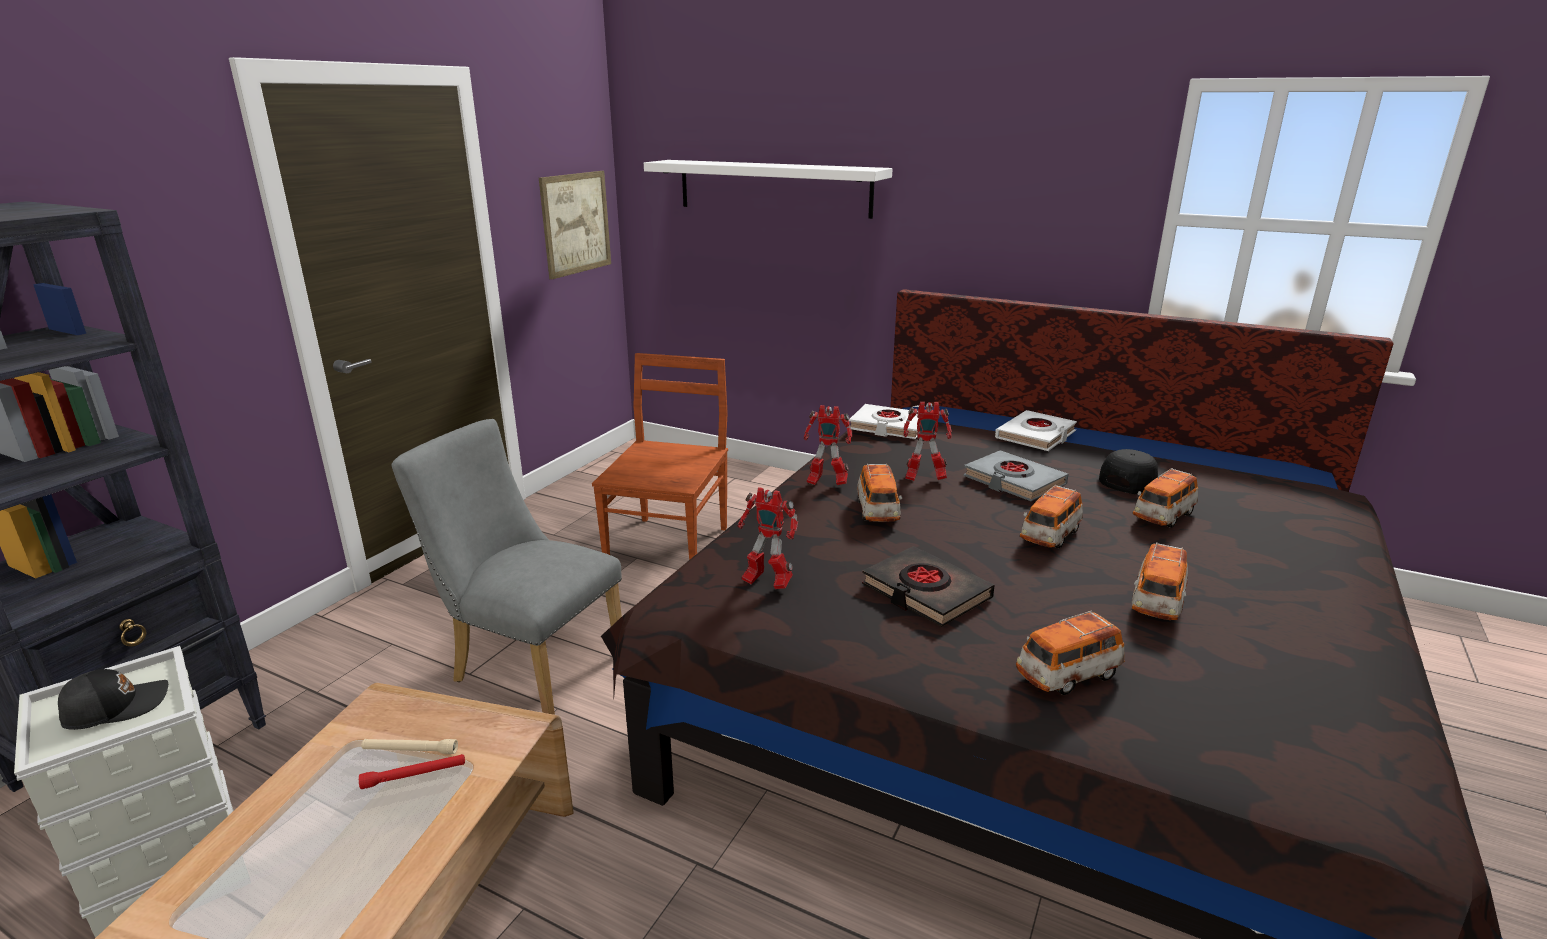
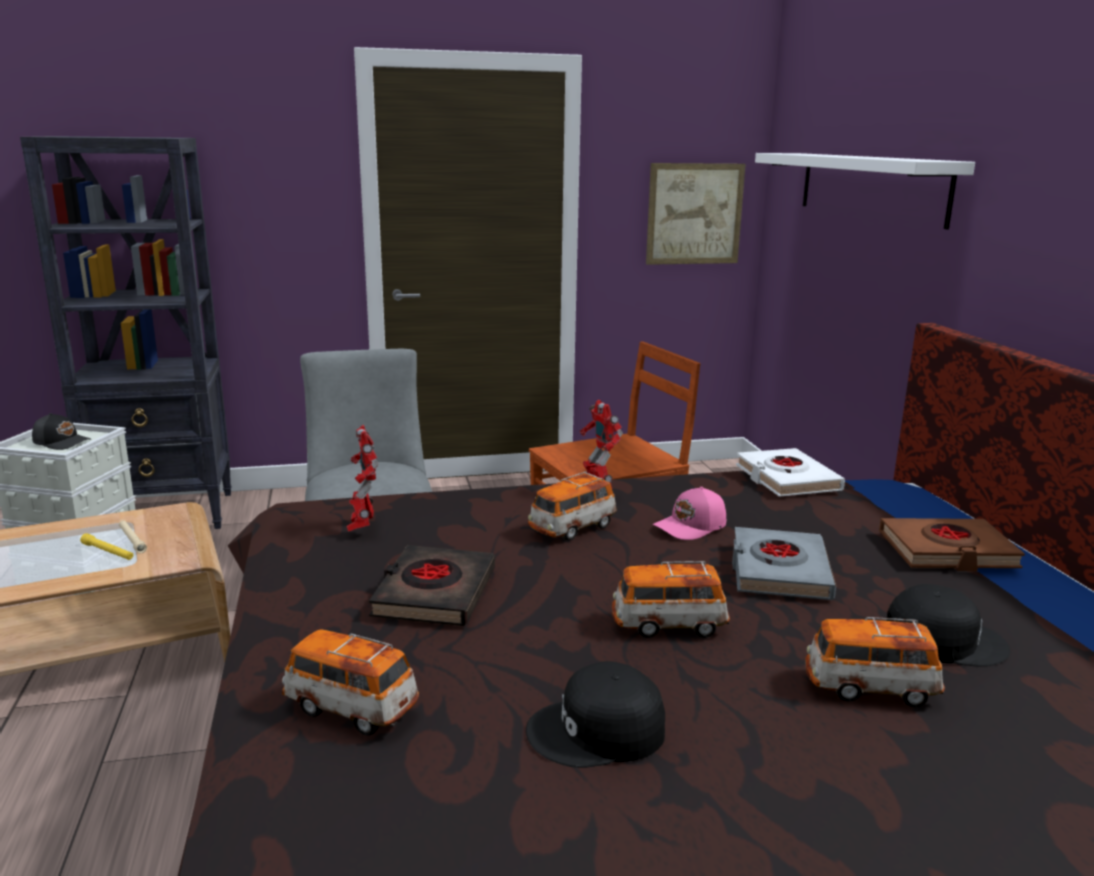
camera: 50 degrees right, 5 degrees down
(414, 776) = (108, 552): red flashlight -> yellow flashlight
(923, 478) = (691, 527): toy robot -> pink cap
(1036, 436) = (947, 552): white book -> brown book
(1157, 602) = (598, 732): toy car -> black cap

